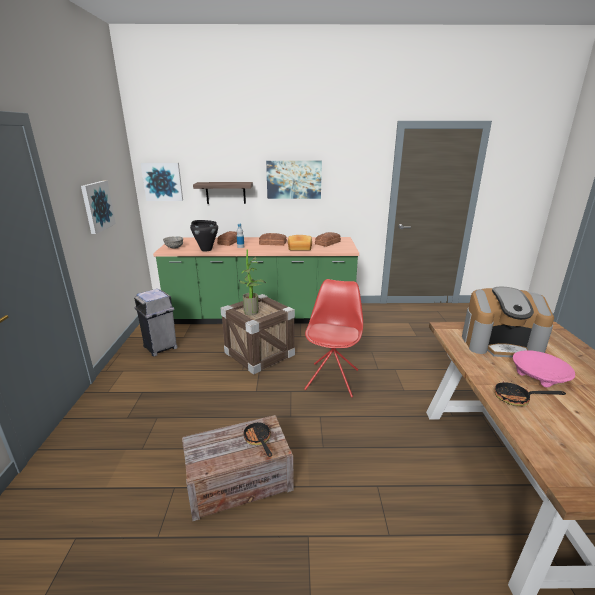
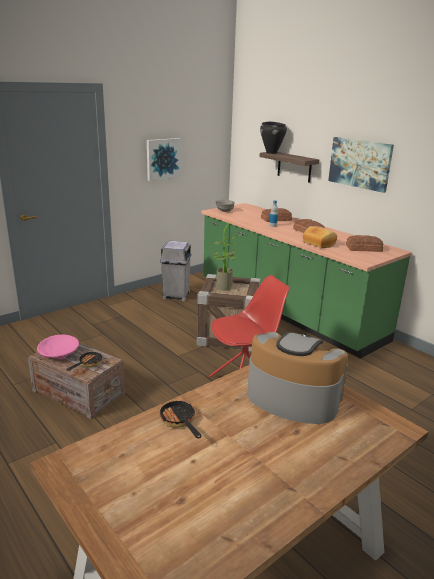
camera: 50 degrees right, 0 degrees up
(162, 181) = (248, 146): picture -> none
(206, 250) = (241, 219): black cooking pot -> black cooking pot (271, 153)
(500, 343) = (292, 398): coffee machine -> coffee machine turned 150 degrees clockwise
(539, 375) = (245, 431): pink bowl -> pink bowl (59, 354)

